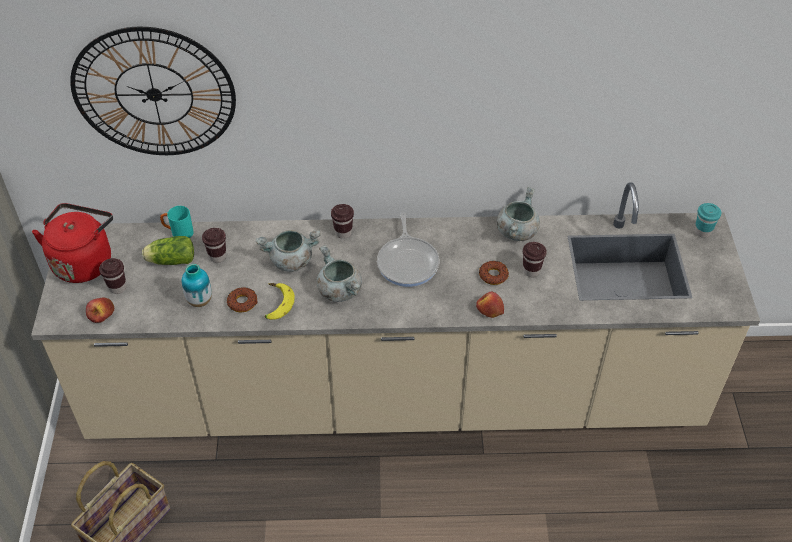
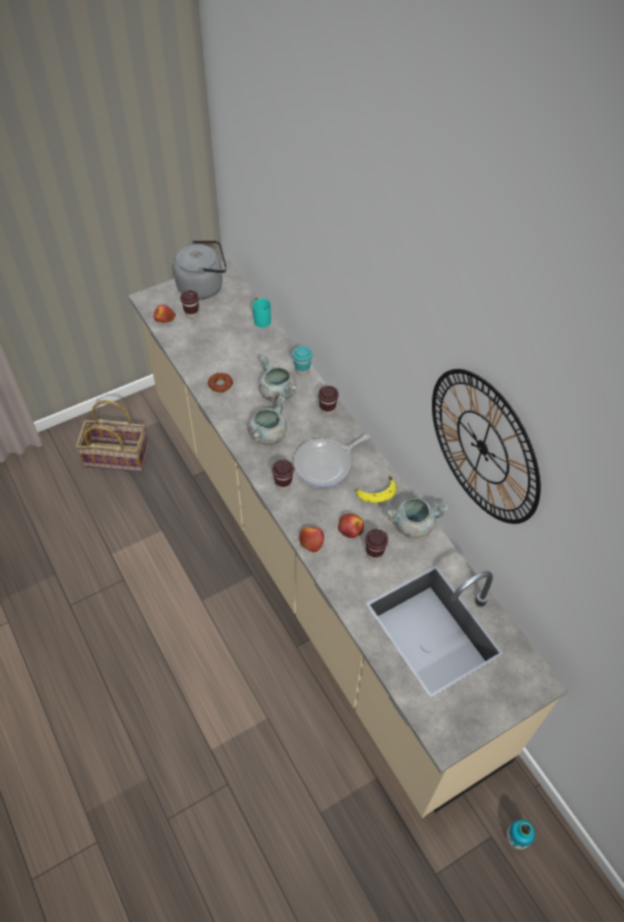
camera: 60 degrees right, 5 degrees up
(84, 261) = (203, 286): red kettle -> grey kettle
(154, 94) = (275, 207): wall clock -> wall clock (483, 447)
(170, 260) = (233, 328): lettuce -> none
(199, 301) = (207, 361): vase -> vase (516, 838)
(217, 257) = (253, 350): brown cup -> brown cup (283, 484)
(275, 304) = (230, 404): banana -> banana (375, 491)
(493, 275) = (350, 528): donut -> apple
(702, 232) = (524, 679): turquoise cup -> turquoise cup (302, 370)

